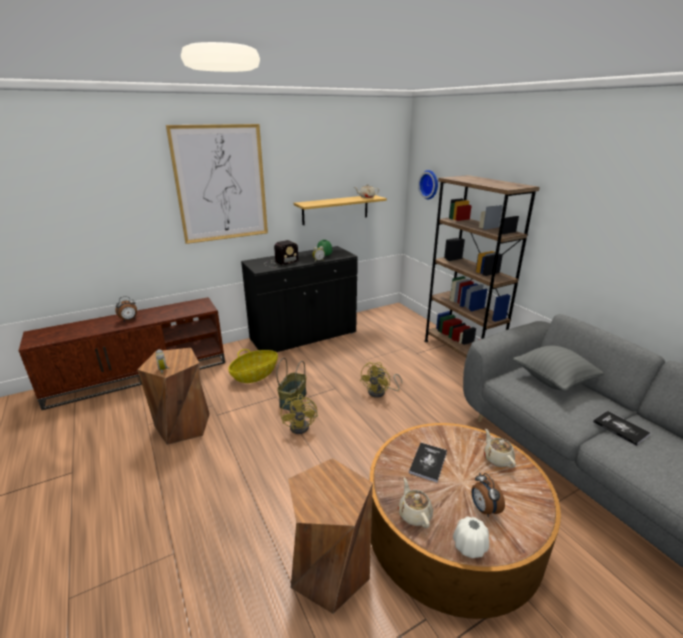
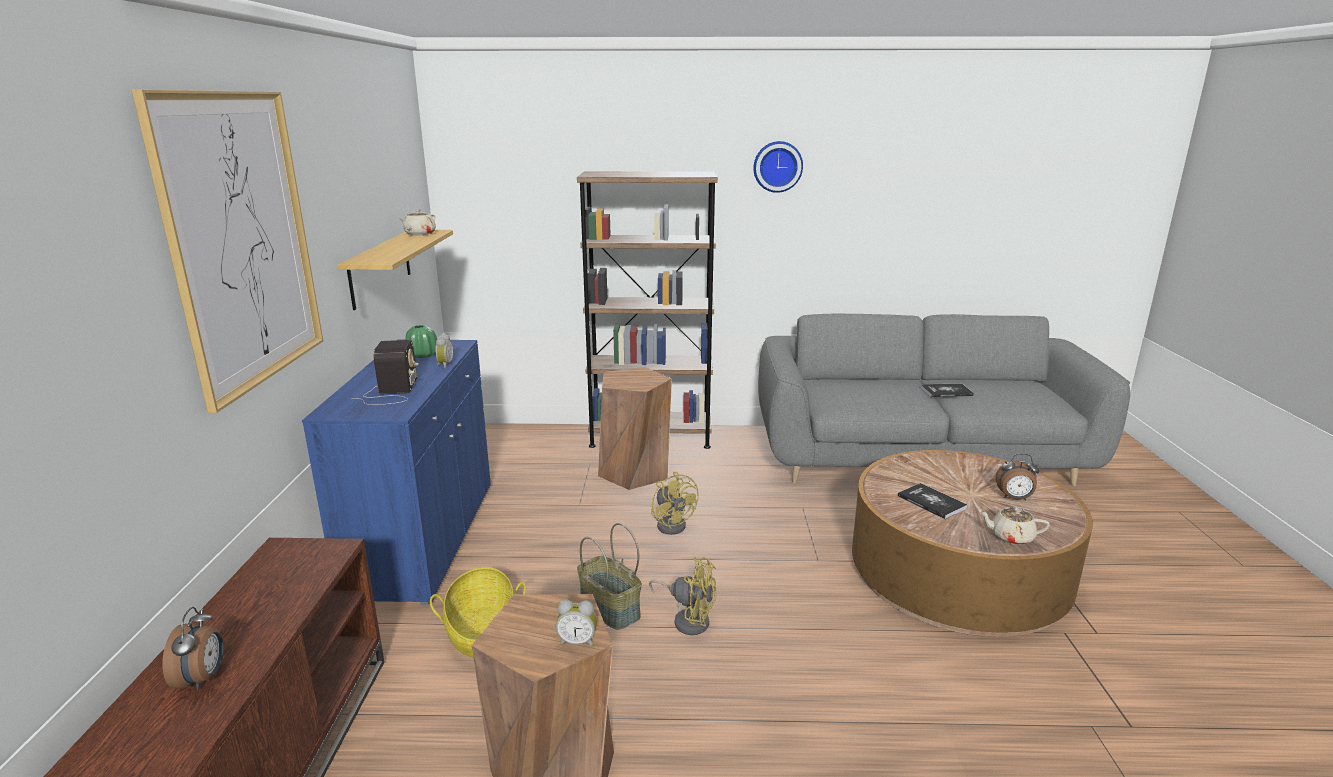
camera: 60 degrees left, 5 degrees down
(303, 336) = (424, 538): black cabinet -> blue cabinet
(329, 571) = (986, 683): brown stool -> brown stool (634, 472)
(430, 184) = (497, 197): wall clock -> wall clock (777, 166)
(469, 547) = (1063, 523): white vase -> none
(497, 458) = (943, 465): beige teapot -> none
(553, 380) = (852, 385): grey pillow -> none

